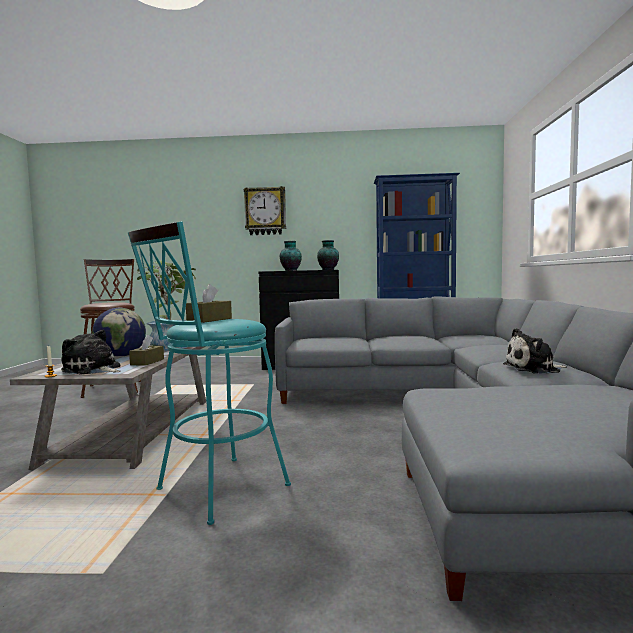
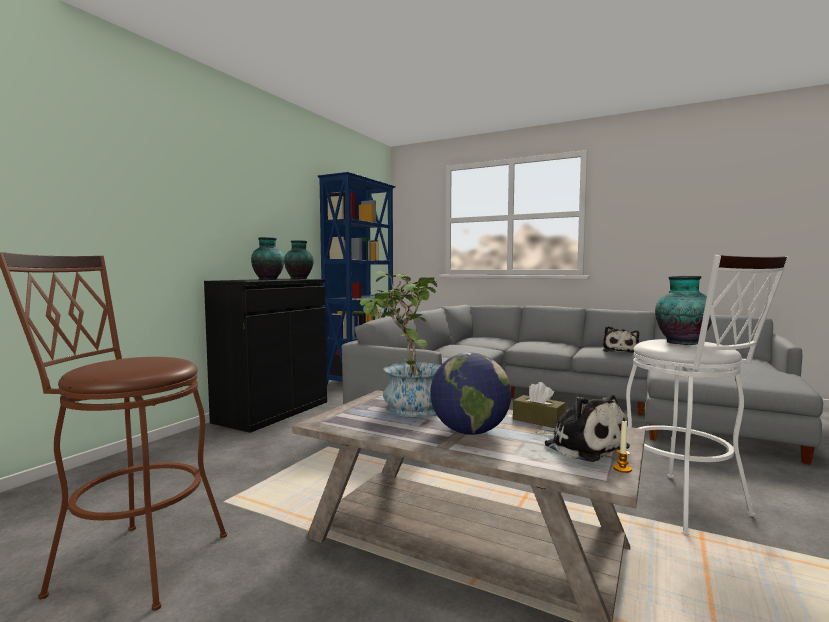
camera: 65 degrees left, 0 degrees up
(93, 369) = (582, 446): plush toy -> plush toy turned 90 degrees counterclockwise
(209, 320) = (680, 343): brown tissue box -> vase
(214, 491) = (686, 507): turquoise stool -> white stool
(265, 211) = (200, 184): wall clock -> none

